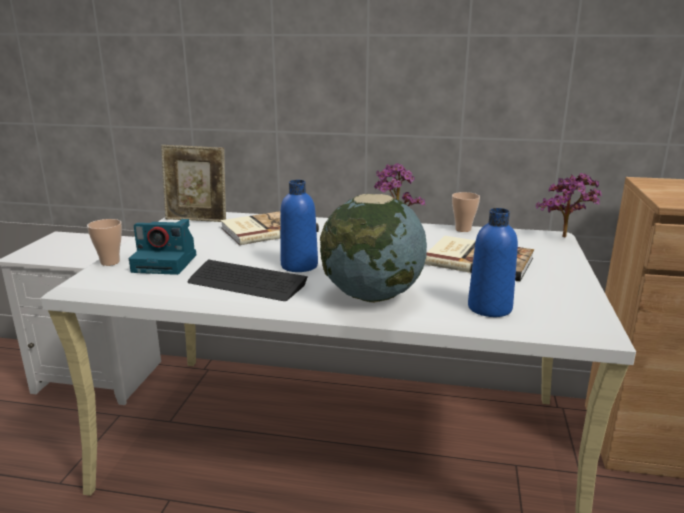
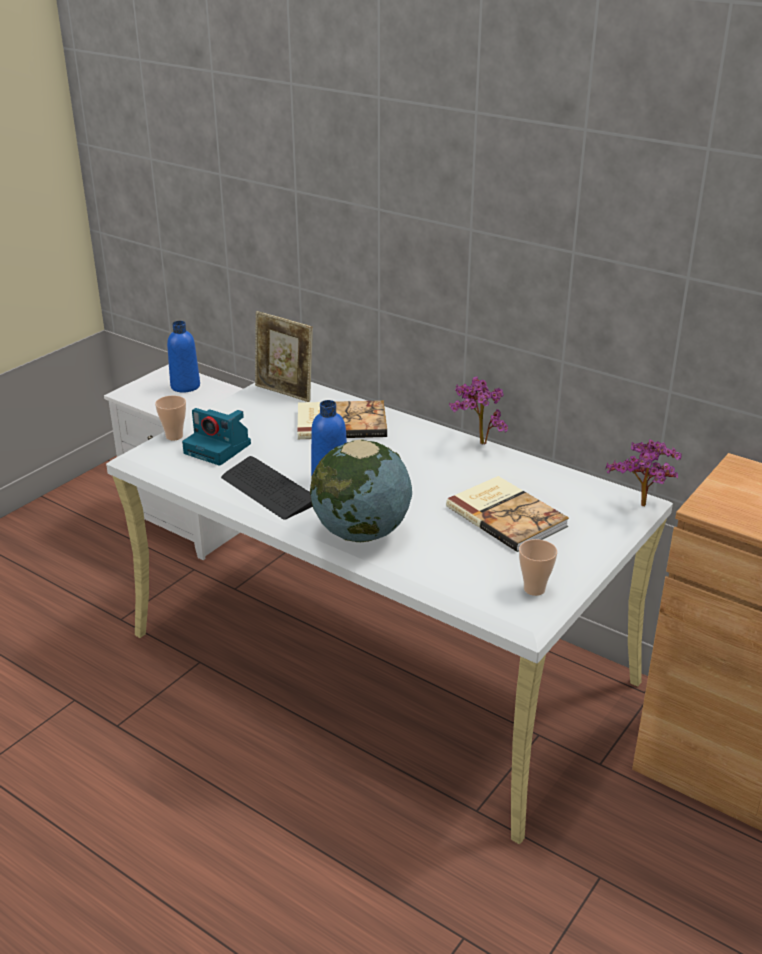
camera: 25 degrees right, 10 degrees up
(463, 229) = (542, 468): cup -> cup (534, 589)
(489, 308) = (451, 574): blue bottle -> blue bottle (185, 386)

